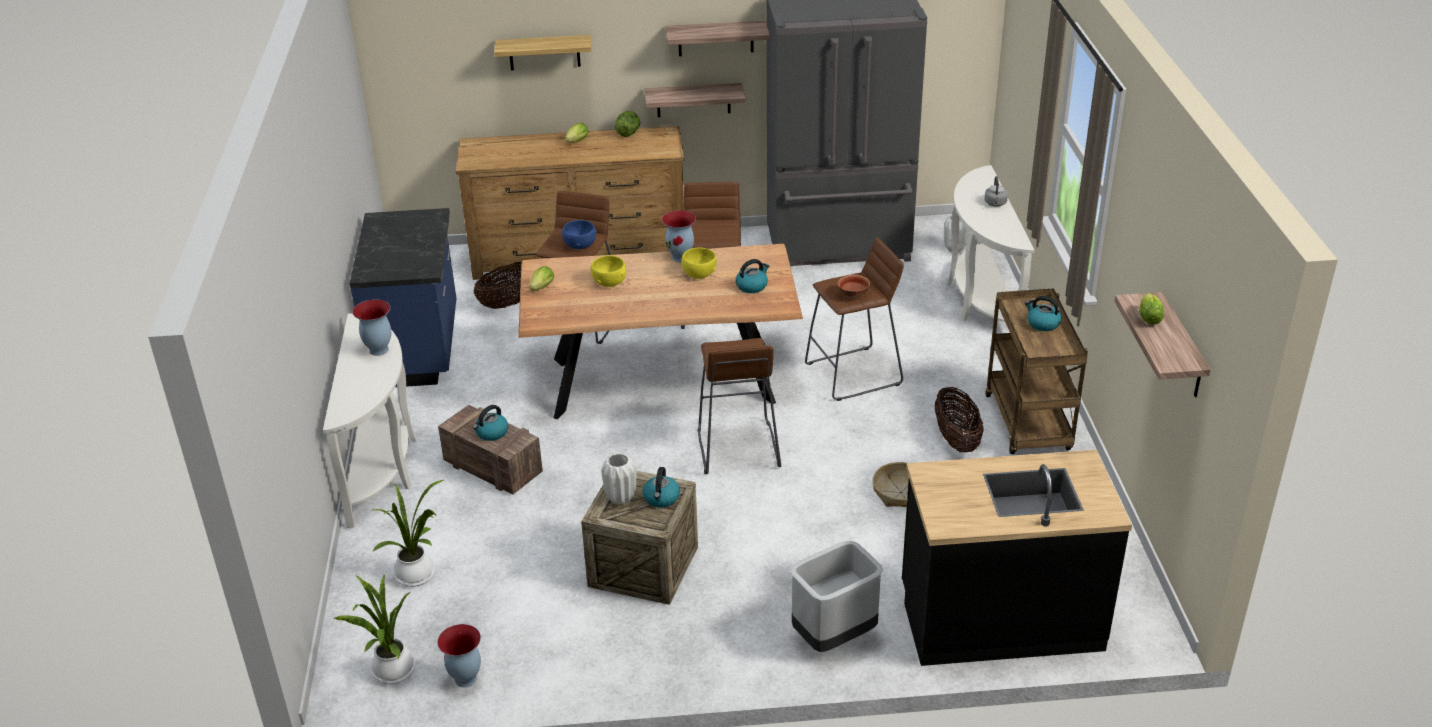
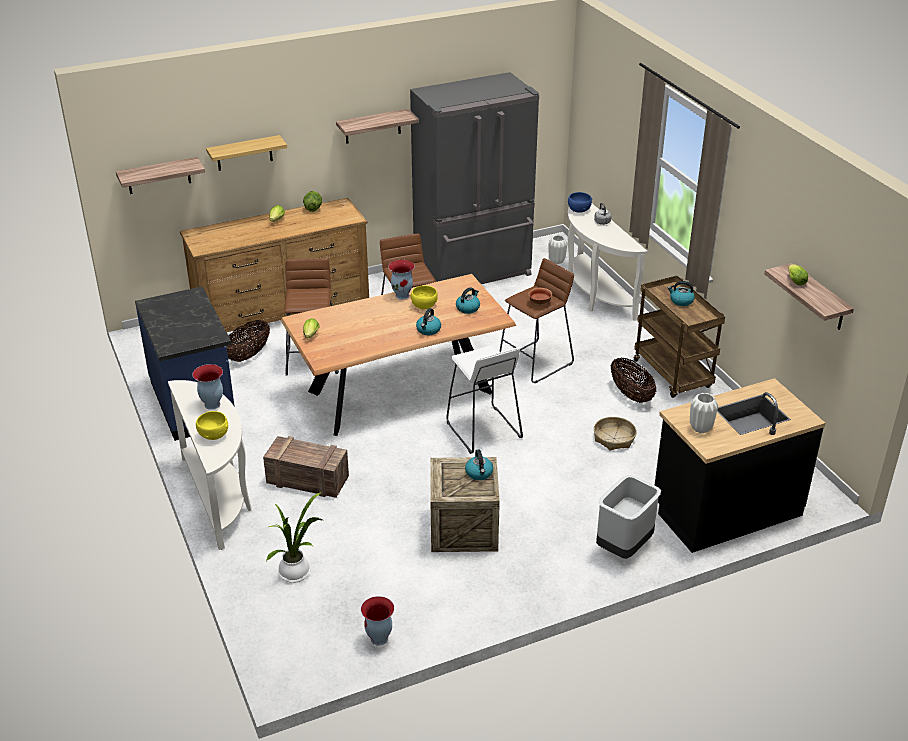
camera: 20 degrees left, 0 degrees up
(391, 673) = (319, 648): potted plant -> none
(491, 433) = (308, 453): kettle -> kettle (428, 330)
(579, 245) = (315, 299): blue bowl -> blue bowl (579, 210)
(609, 282) = (360, 323): yellow bowl -> yellow bowl (213, 435)
(620, 498) = (449, 479): white vase -> white vase (700, 428)
(693, 100) = (357, 176): shelf -> shelf (158, 176)
(737, 448) = (483, 430): brown stool -> white stool

